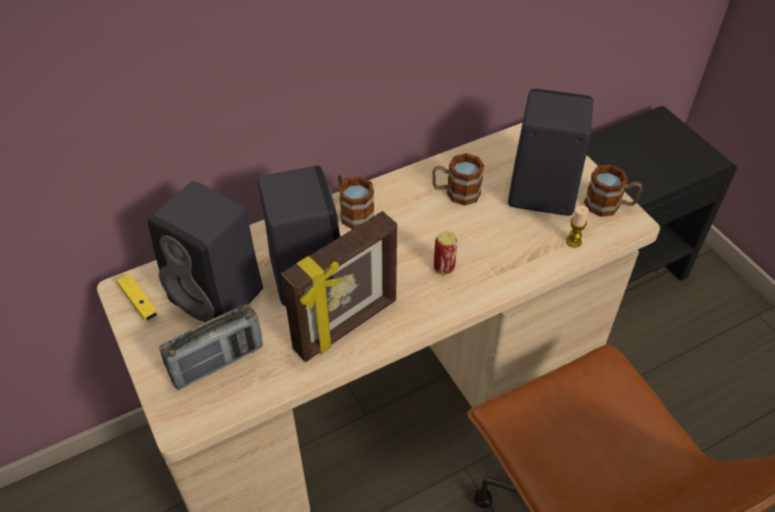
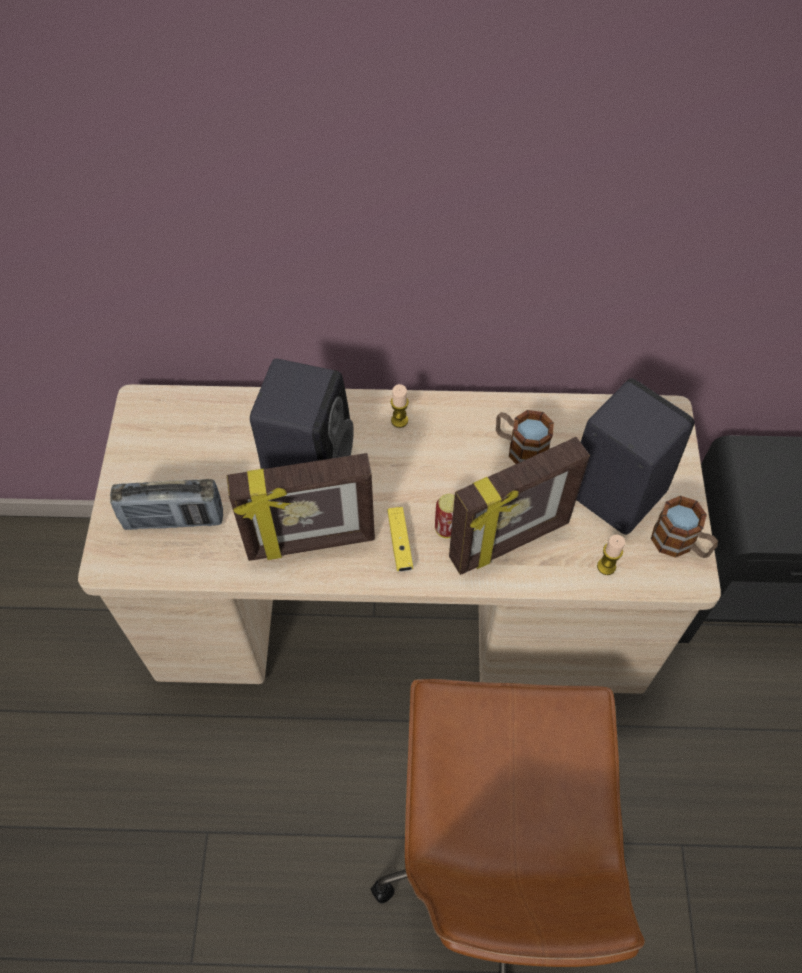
camera: 30 degrees right, 10 degrees up
(139, 302) = (145, 423): yellow game controller -> yellow game controller (400, 543)
(219, 296) = (217, 452): black speaker -> none
(353, 212) = (399, 420): mug -> candle
(496, 256) = (510, 542): none -> picture frame

